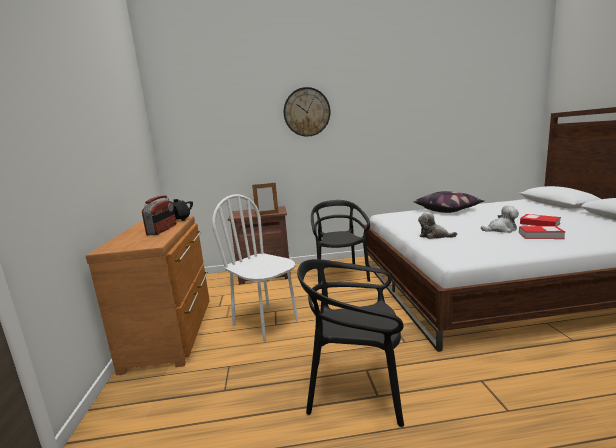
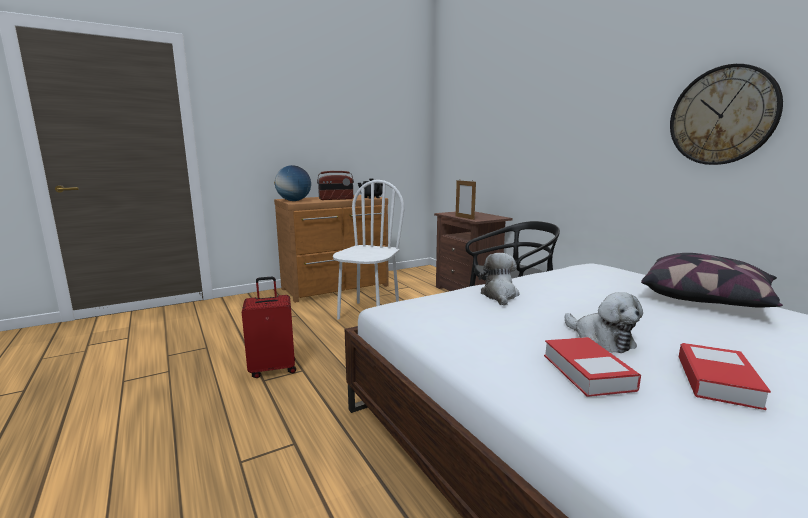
camera: 65 degrees right, 0 degrees up
(137, 245) = (294, 201): none -> globe
(306, 112) = (557, 90): wall clock -> wall clock (722, 116)
(355, 388) = (273, 368): black chair -> red suitcase

